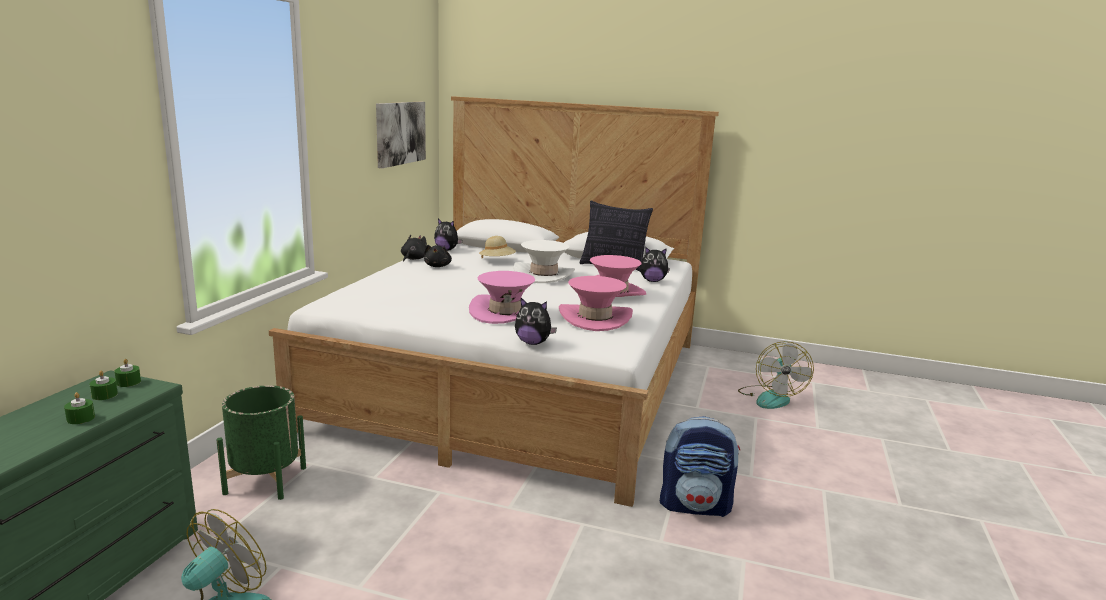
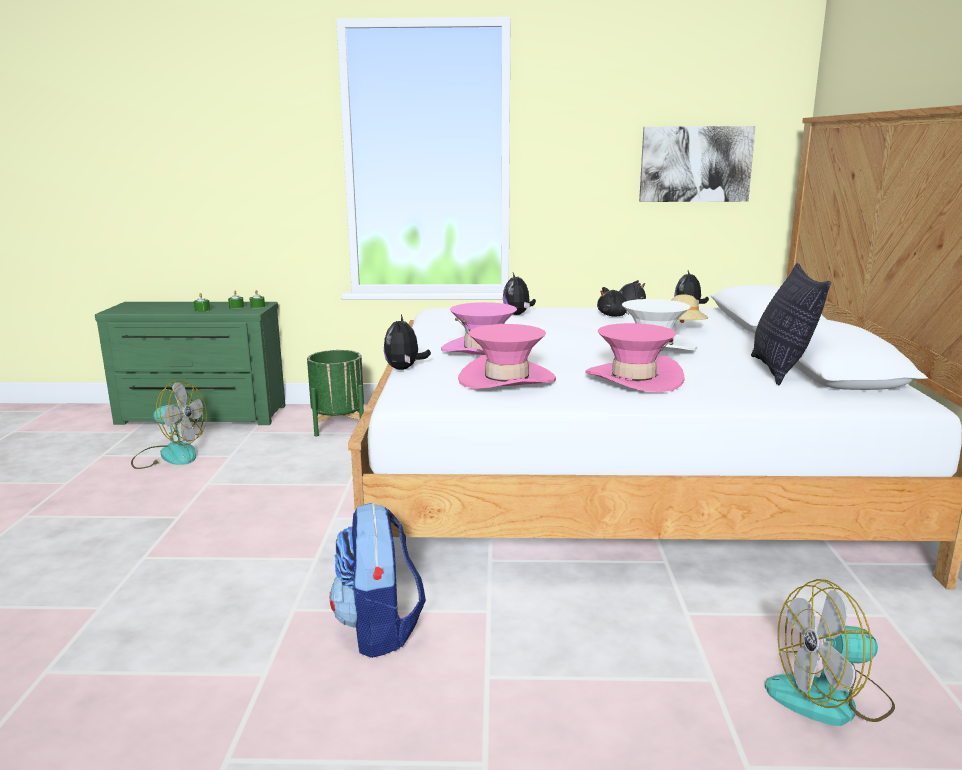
camera: 75 degrees right, 0 degrees up
(653, 281) = (746, 394): plush toy -> plush toy (518, 314)

